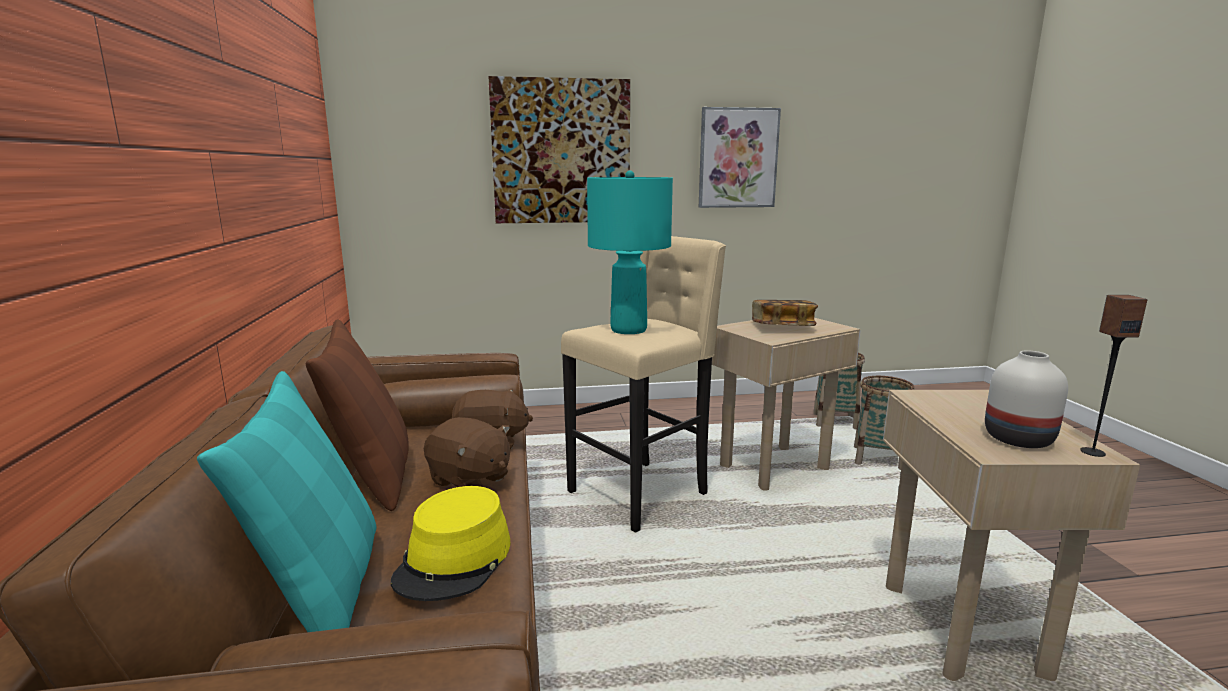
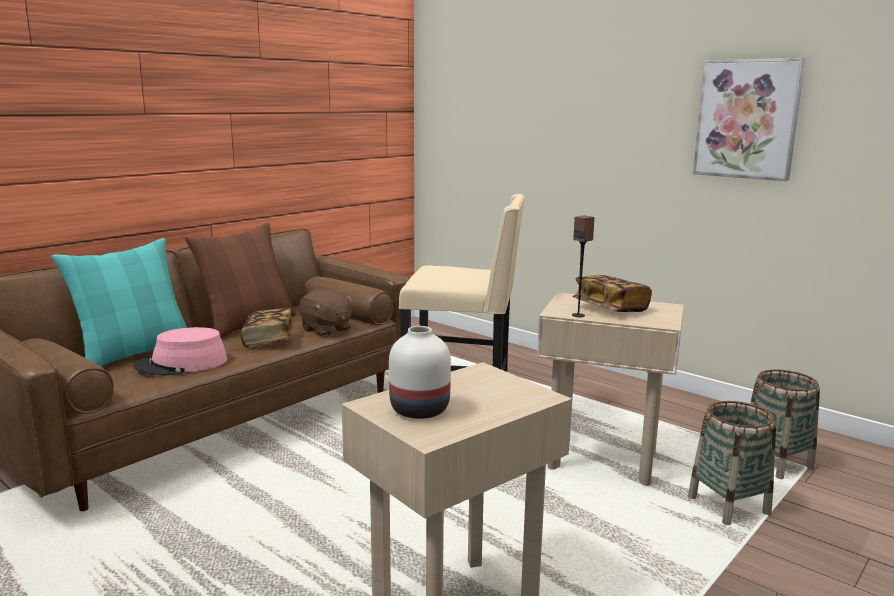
camera: 50 degrees right, 0 degrees up
(455, 560) = (181, 364): yellow hat -> pink hat
(469, 480) = (268, 340): brown plush toy -> book
(561, 152) = (566, 109): picture -> none
(629, 330) = (445, 272): turquoise table lamp -> none
(1092, 452) = (428, 435): speaker -> speaker (578, 315)

